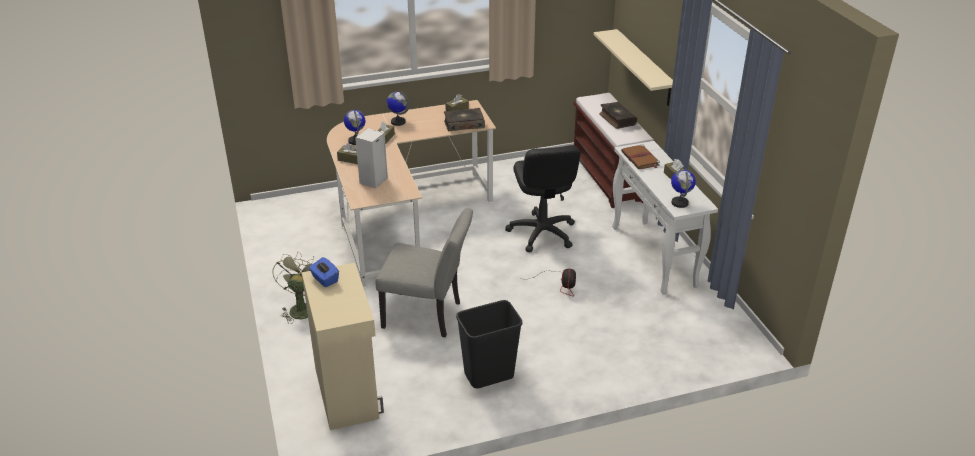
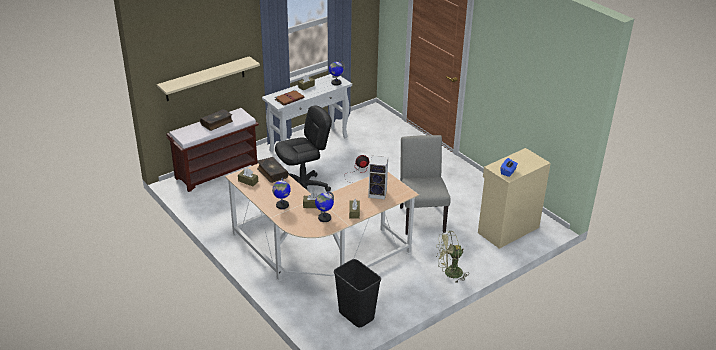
camera: 110 degrees left, 0 degrees up
(488, 376) = (456, 183): black trash can -> black trash can (357, 315)

